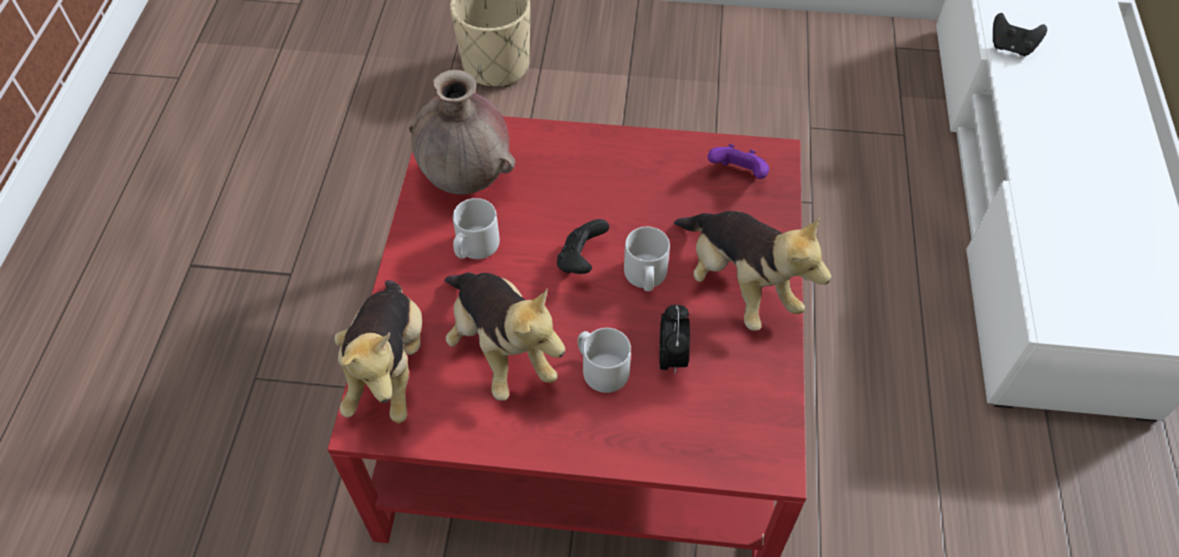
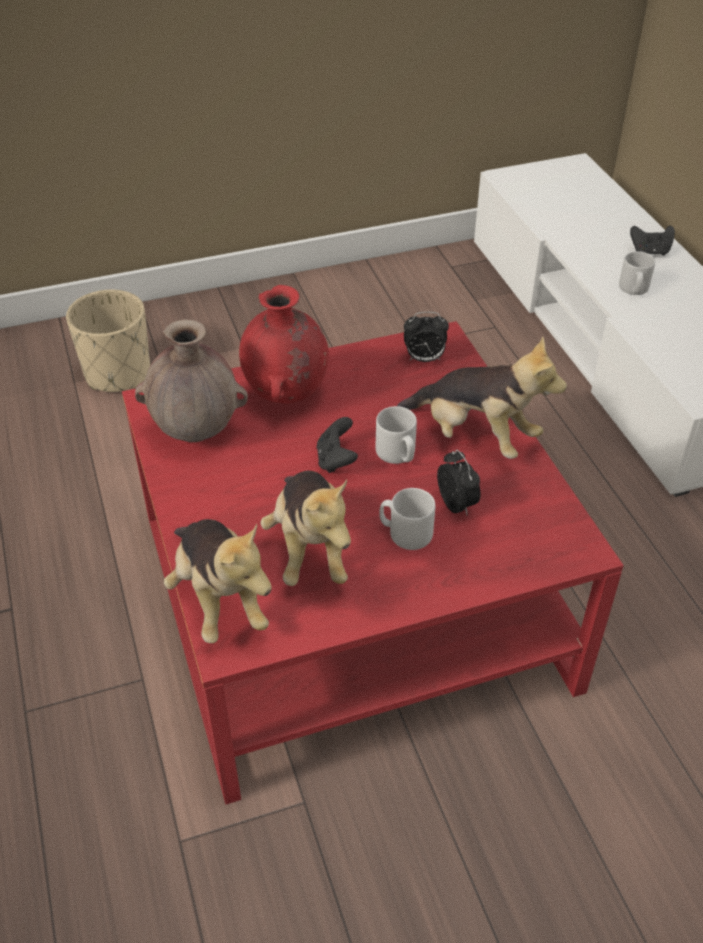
camera: 25 degrees left, 10 degrees down
(475, 247) = (237, 480): grey mug -> grey mug (633, 289)
(500, 348) = (310, 548): plush toy -> plush toy turned 45 degrees clockwise
(574, 169) = (286, 396): none -> red vase
(738, 174) = (424, 359): purple game controller -> alarm clock
(1011, 47) = (557, 227): black game controller -> black game controller (649, 252)

